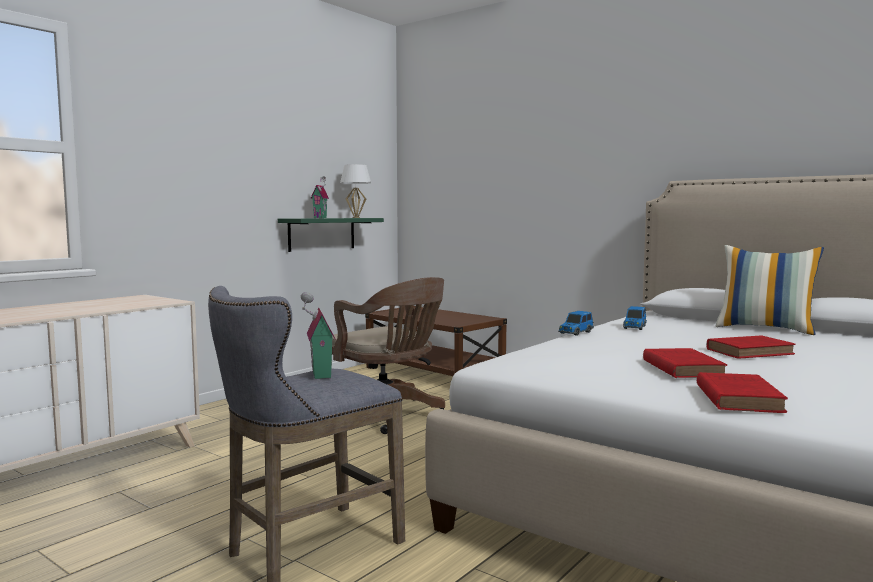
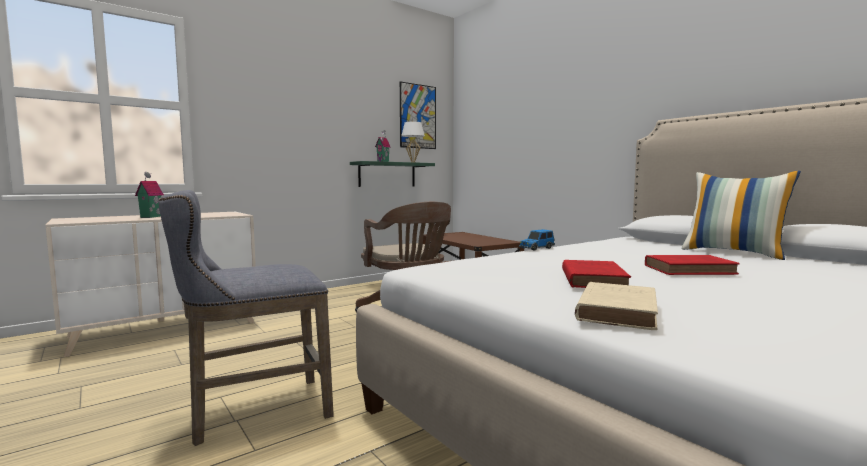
camera: 15 degrees right, 0 degrees up
(318, 374) = (264, 266): toy house -> toy house (150, 217)
(357, 155) = (418, 116): none -> picture
(634, 327) = (598, 246): toy car -> none
(737, 398) = (617, 310): red book -> beige book

